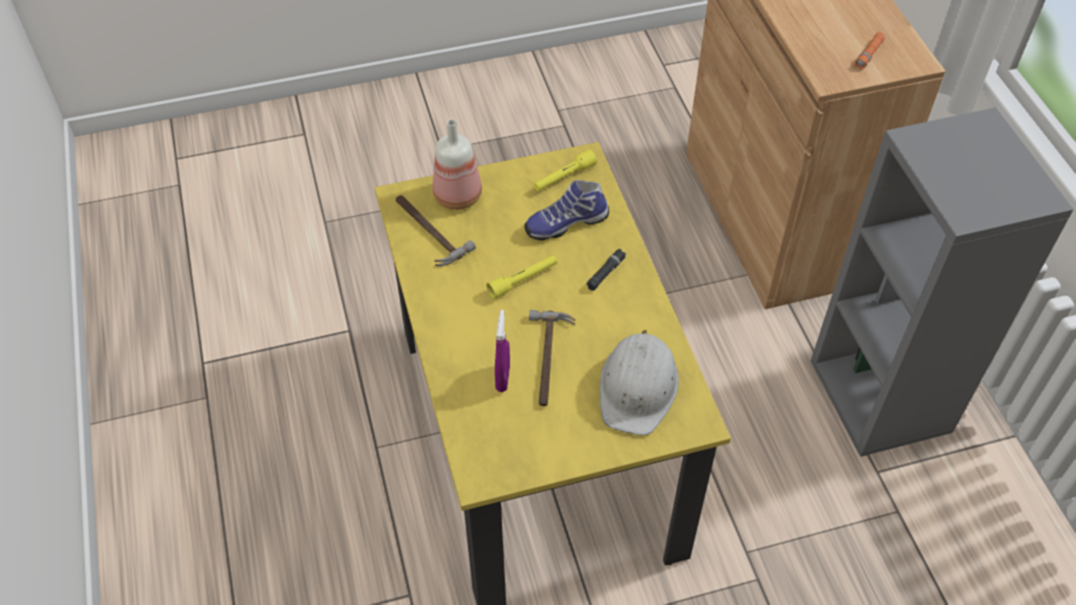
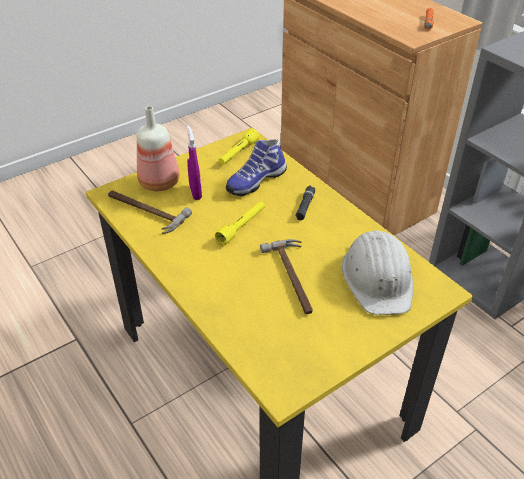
camera: 20 degrees left, 10 degrees down
(503, 378) = (262, 302): purple spray bottle -> purple spray bottle (195, 192)

